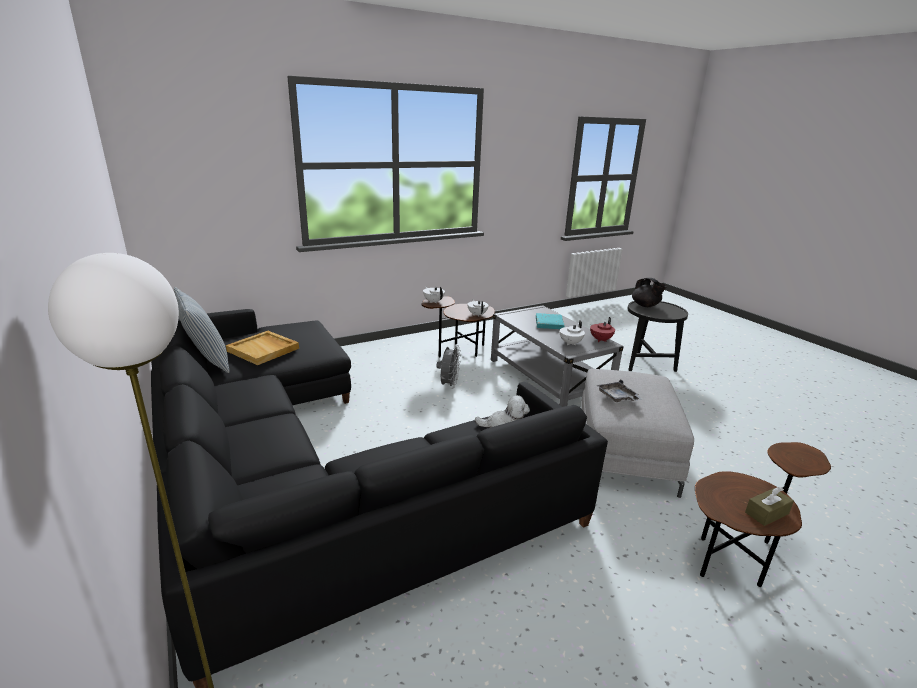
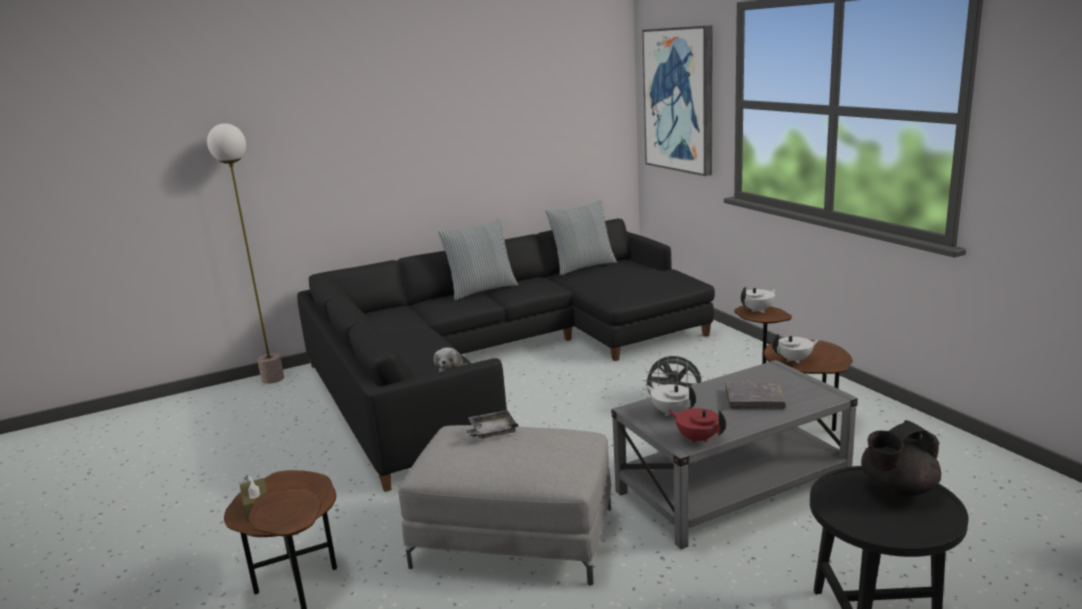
camera: 95 degrees right, 5 degrees down
(207, 167) = (679, 100): none -> picture
(229, 423) = (481, 290): none -> pillow
(264, 350) = (608, 276): beige tray -> none
(549, 323) = (754, 399): turquoise book -> grey book

